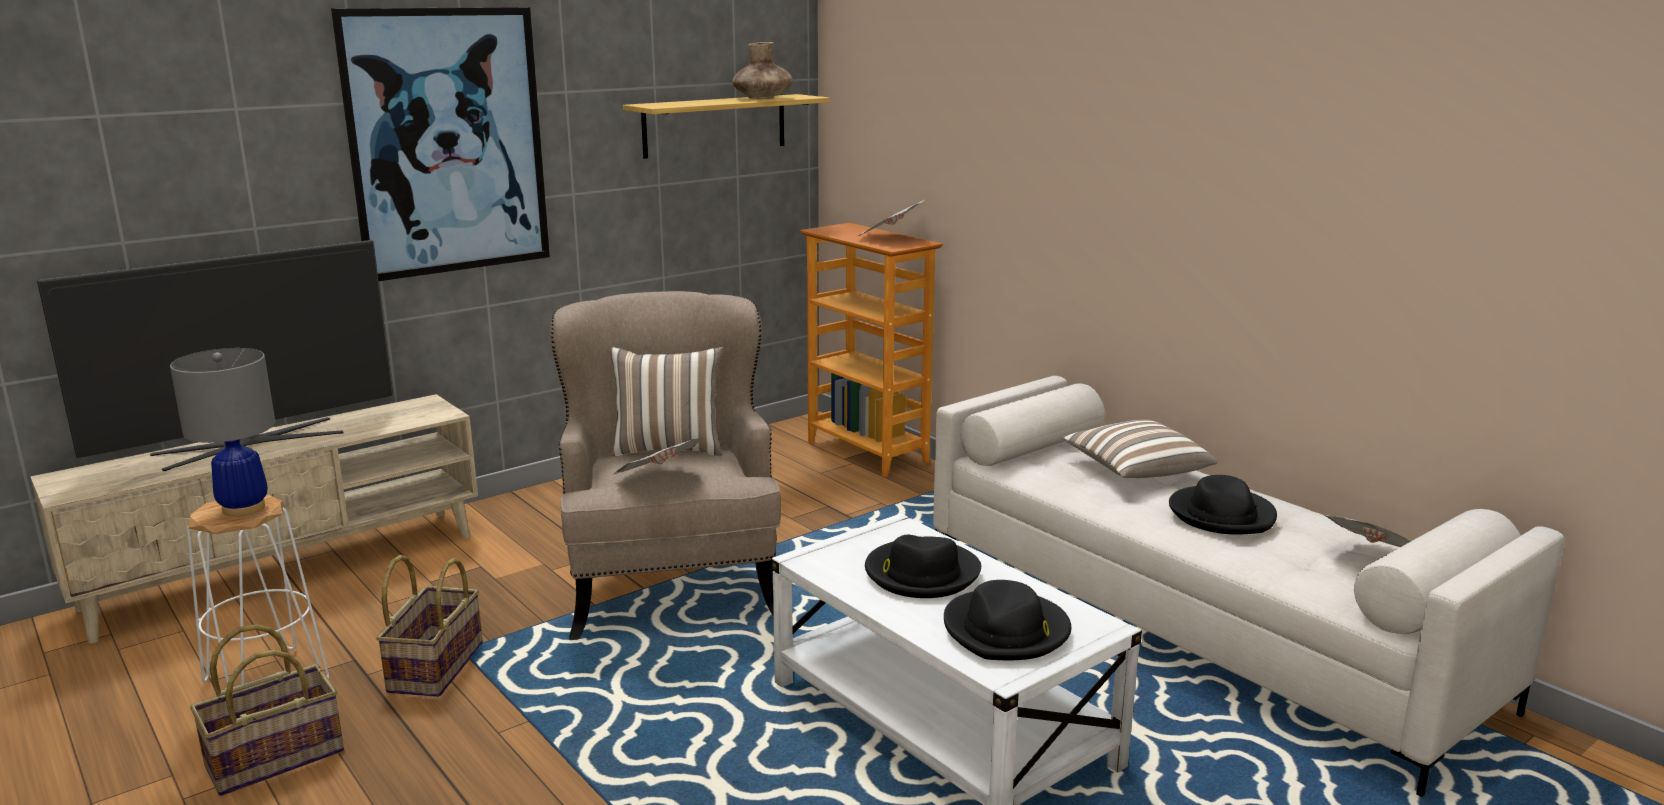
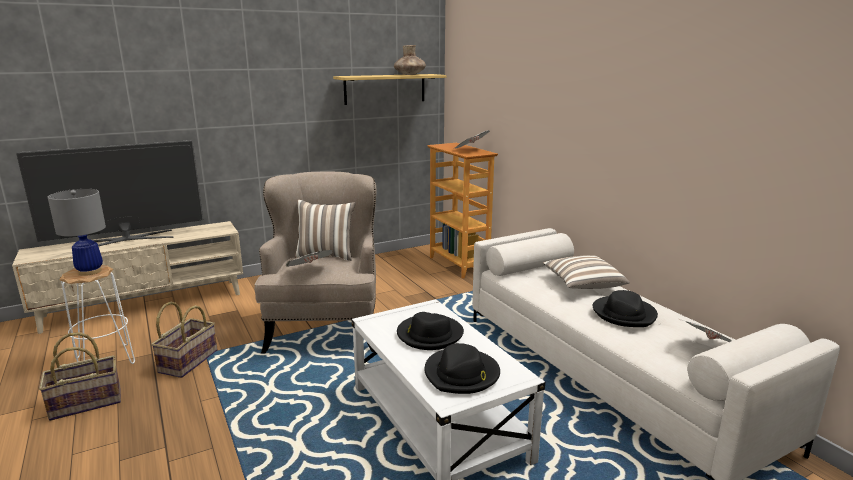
camera: 10 degrees right, 0 degrees up
(447, 142) = (236, 92): picture -> none

